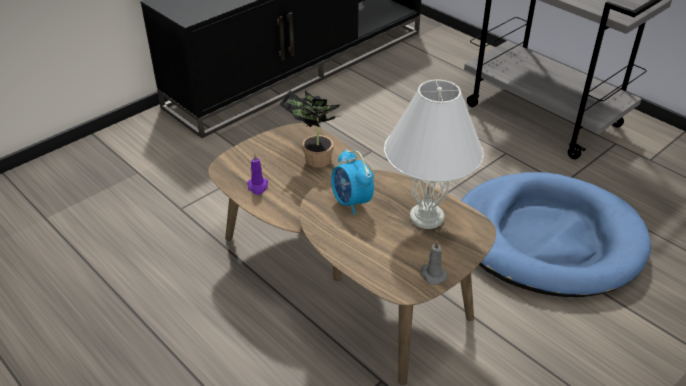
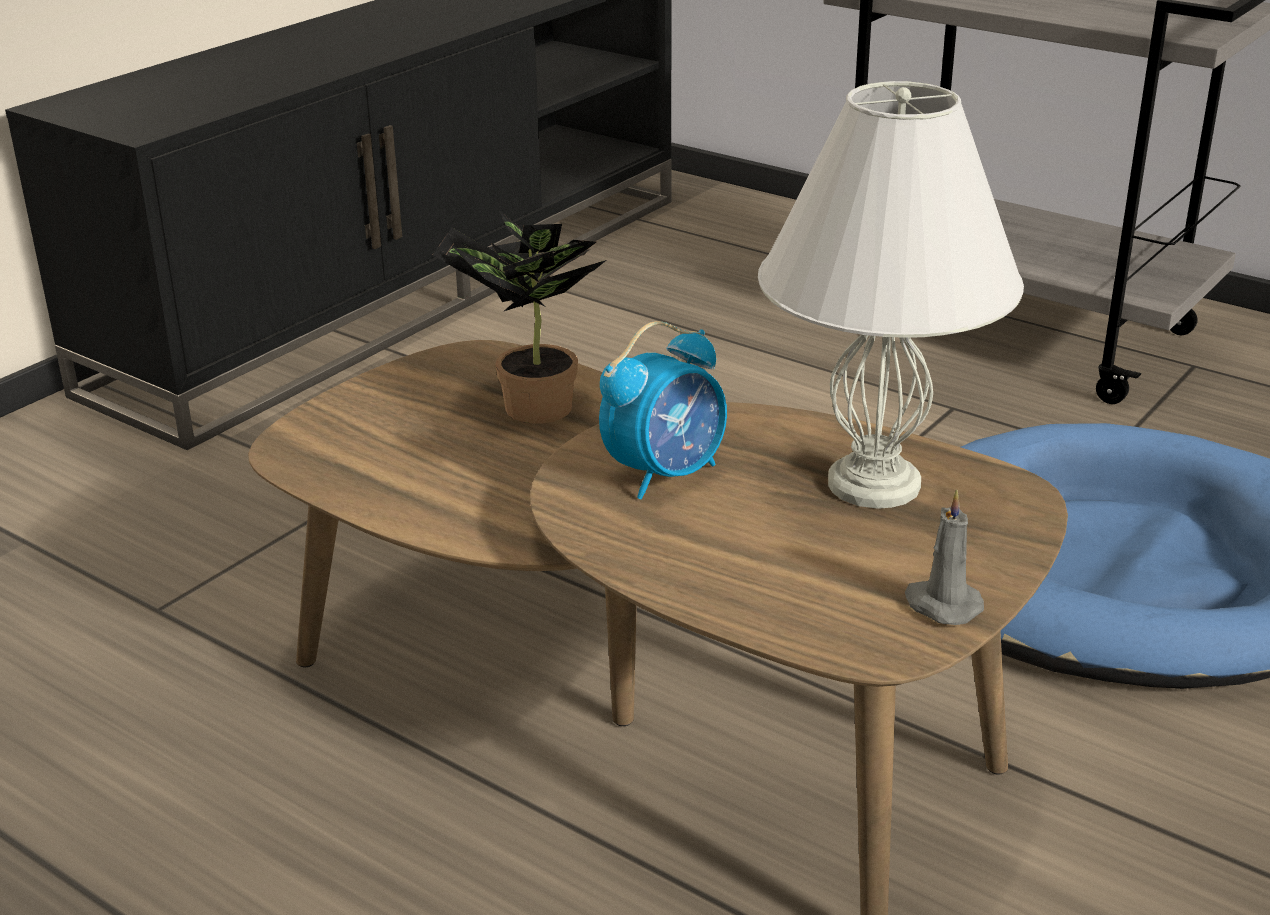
camera: 10 degrees left, 10 degrees down
(258, 186) = (394, 478): purple candle -> none
(351, 202) = (666, 473): alarm clock -> alarm clock turned 90 degrees counterclockwise

